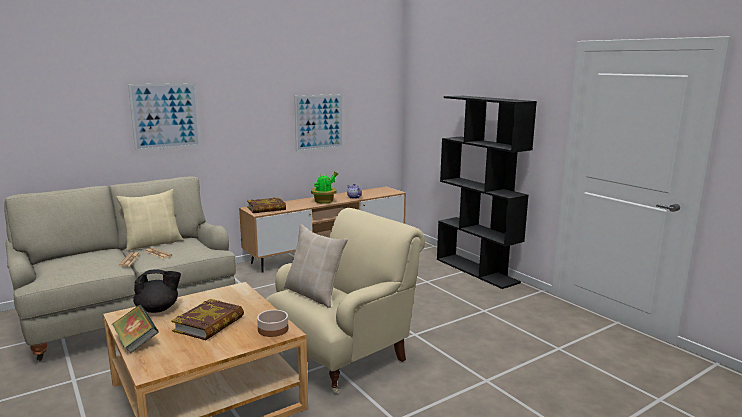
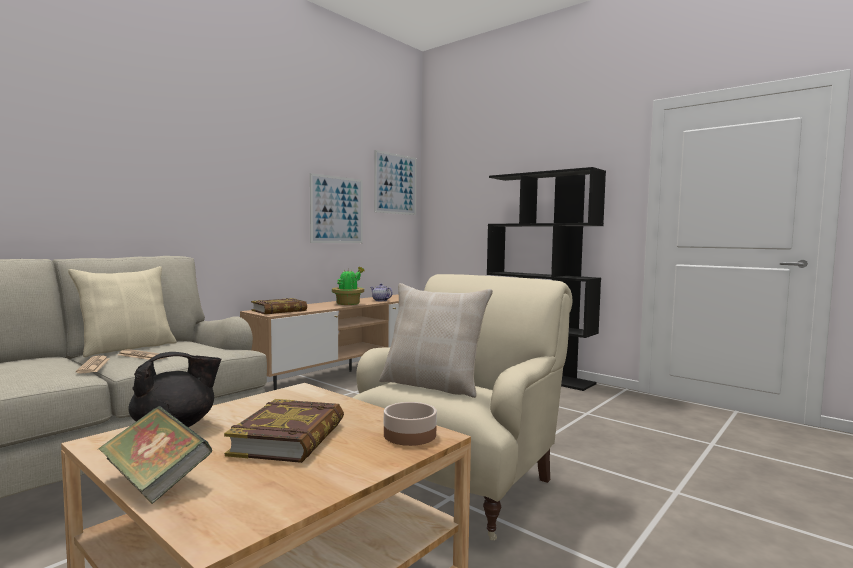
camera: 15 degrees left, 10 degrees down
(165, 116) = (143, 175): picture -> picture (395, 184)

